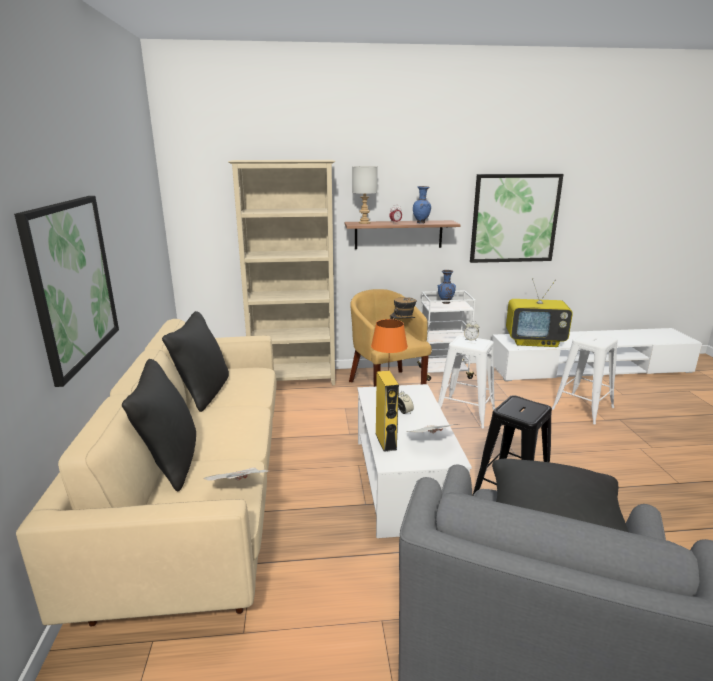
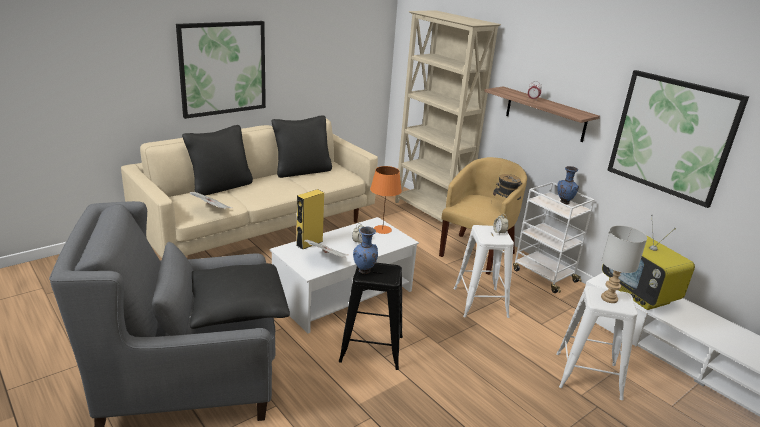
camera: 55 degrees right, 5 degrees up
(364, 223) = (508, 91): grey table lamp -> grey table lamp (608, 298)
(421, 223) = (553, 107): blue vase -> blue vase (364, 272)

